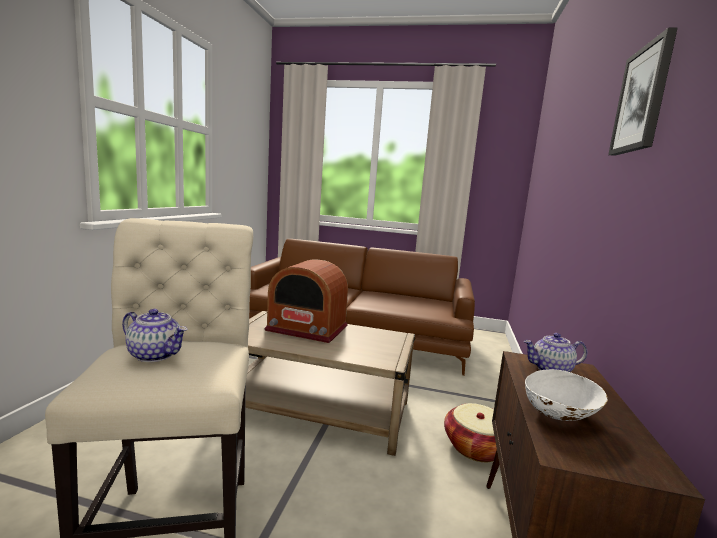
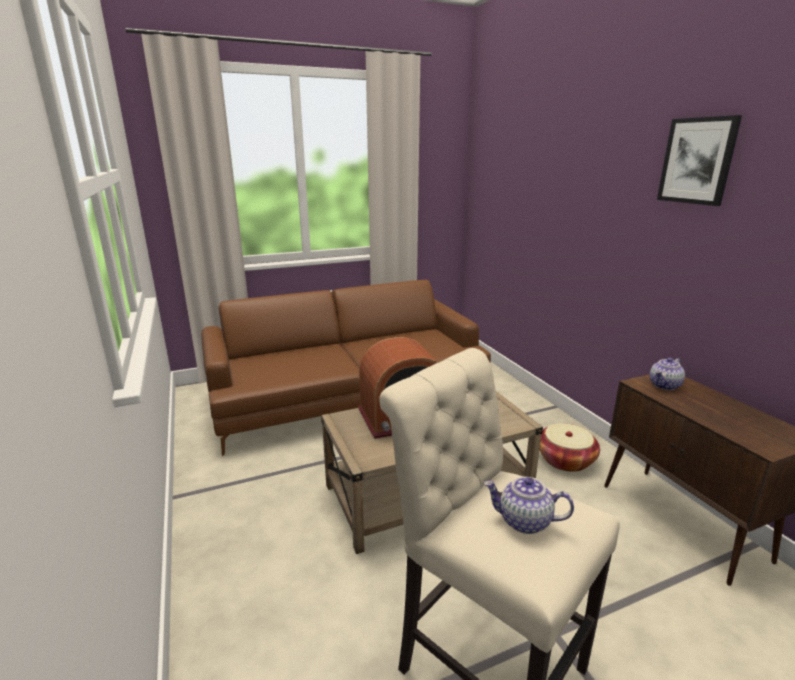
camera: 35 degrees left, 10 degrees up
(156, 355) = (524, 521): teapot -> teapot turned 150 degrees counterclockwise
(559, 415) = (724, 421): white bowl -> none

